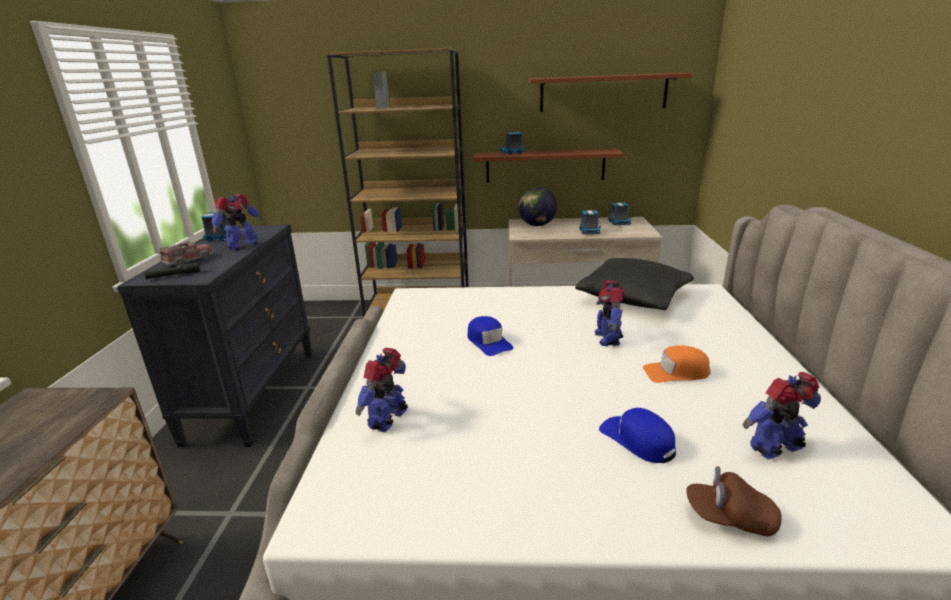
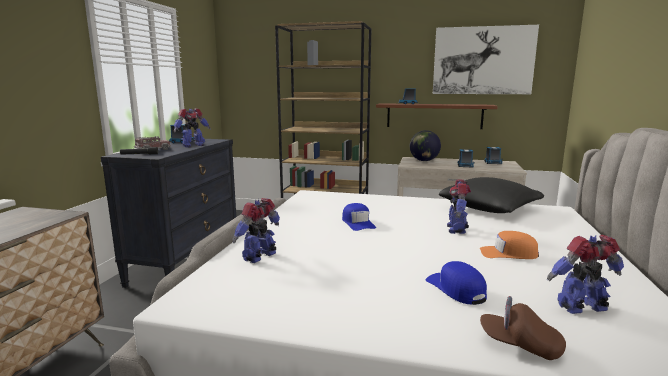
camera: 10 degrees right, 10 degrees down
(603, 93) = (483, 60): brown shelf -> picture

